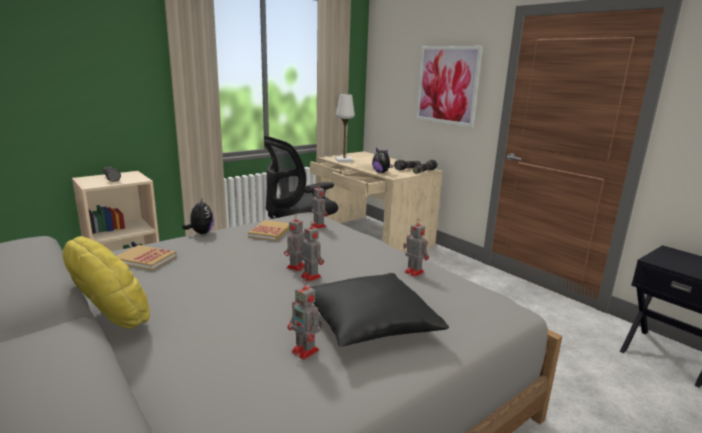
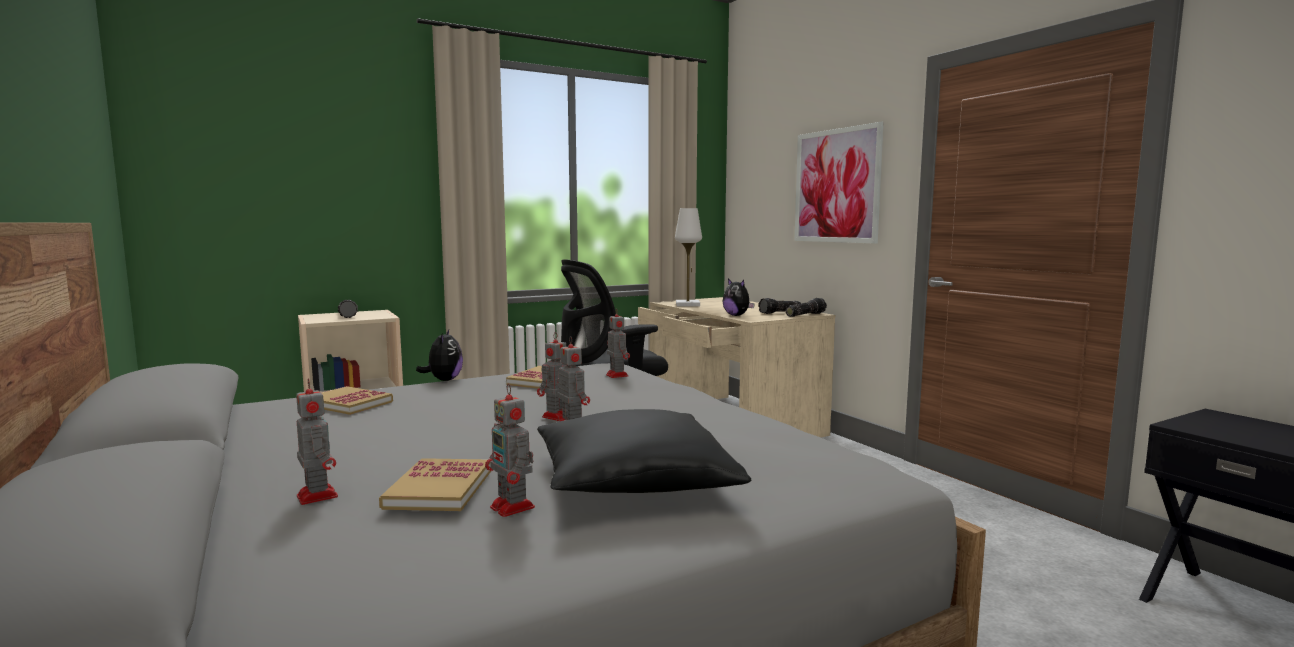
camera: 10 degrees right, 10 degrees down
(112, 324) = (256, 467): yellow pillow -> none
(252, 339) = (439, 489): none -> book
(413, 272) = (737, 426): toy robot -> toy robot (317, 495)

